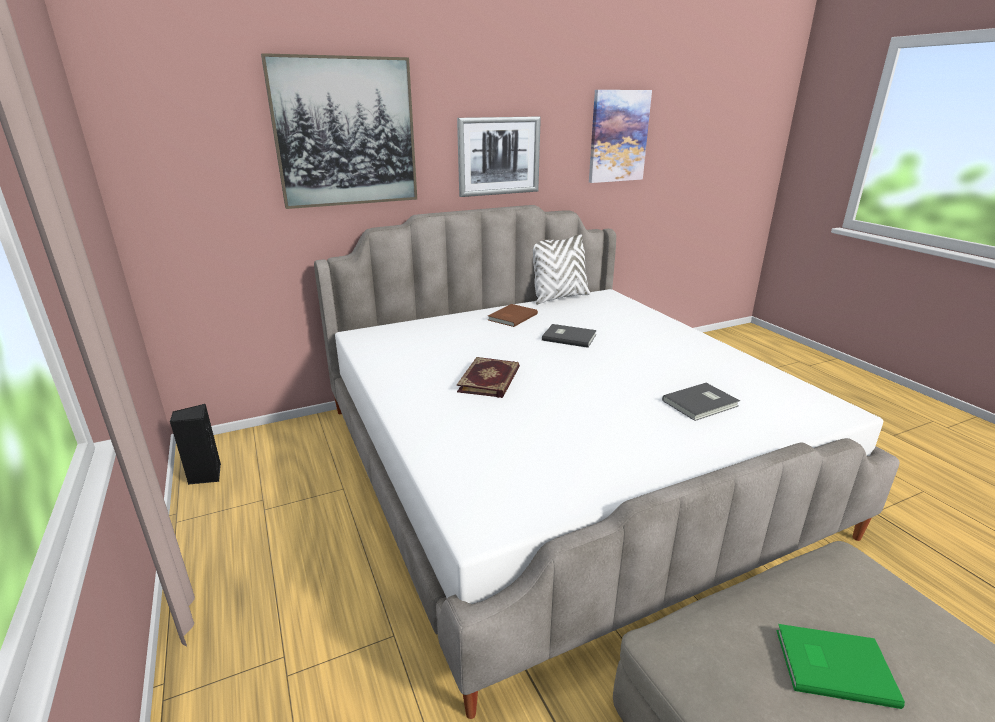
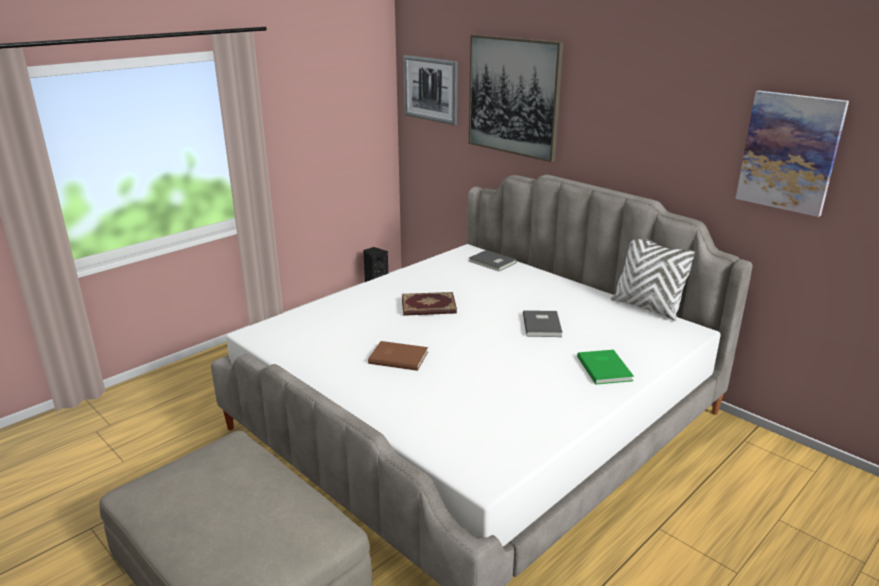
camera: 70 degrees right, 0 degrees up
(499, 156) = (633, 142): picture -> picture (431, 89)
(511, 317) = (564, 294): brown book -> brown book (398, 357)
(702, 404) = (448, 398): grey book -> grey book (492, 262)
(832, 664) = (214, 496): green book -> green book (605, 368)

